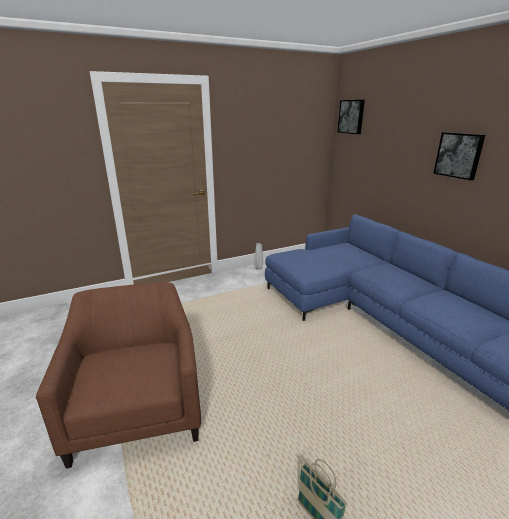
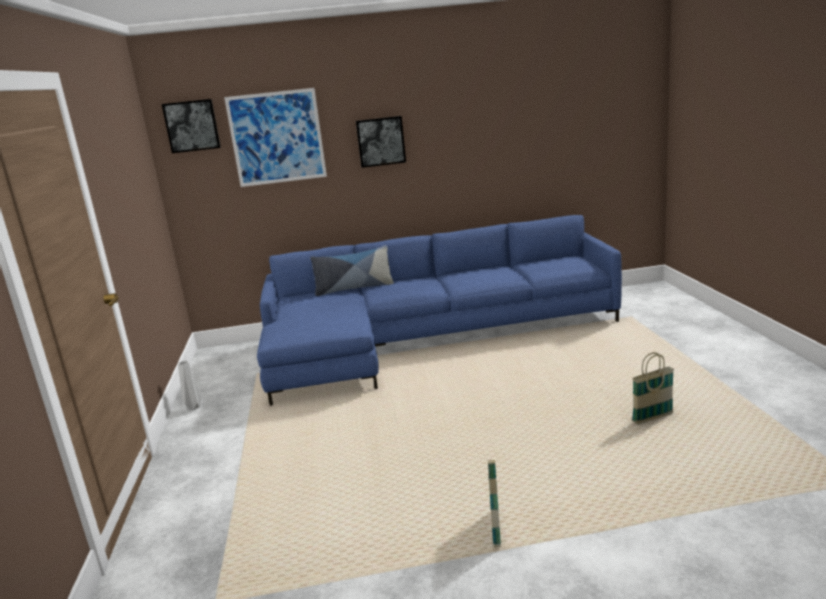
camera: 70 degrees left, 5 degrees down
(138, 410) = (496, 529): brown armchair -> basket
(378, 260) = (354, 288): none -> pillow
(390, 134) = (277, 137): none -> picture

